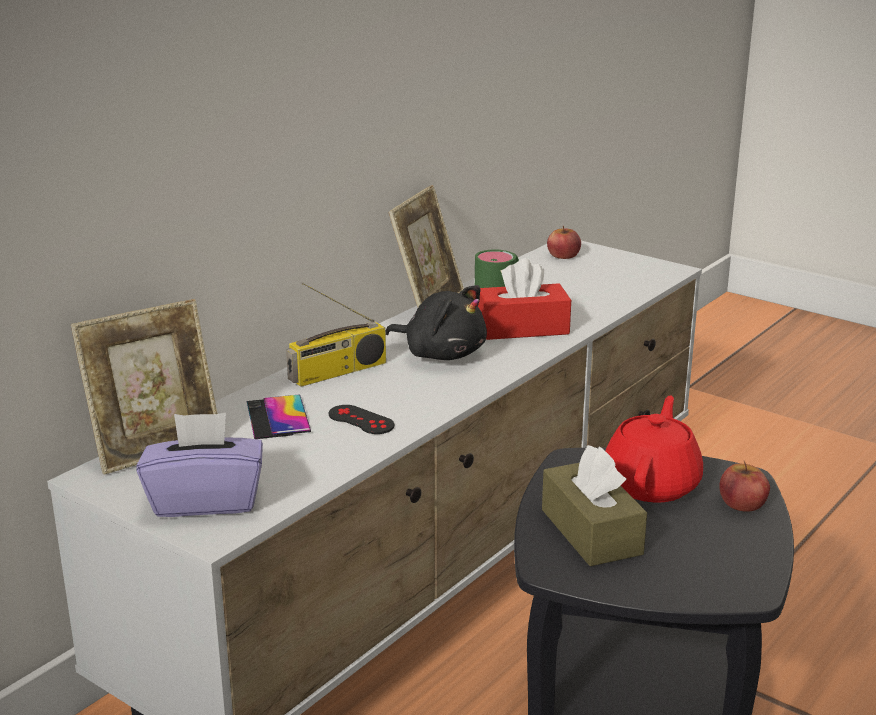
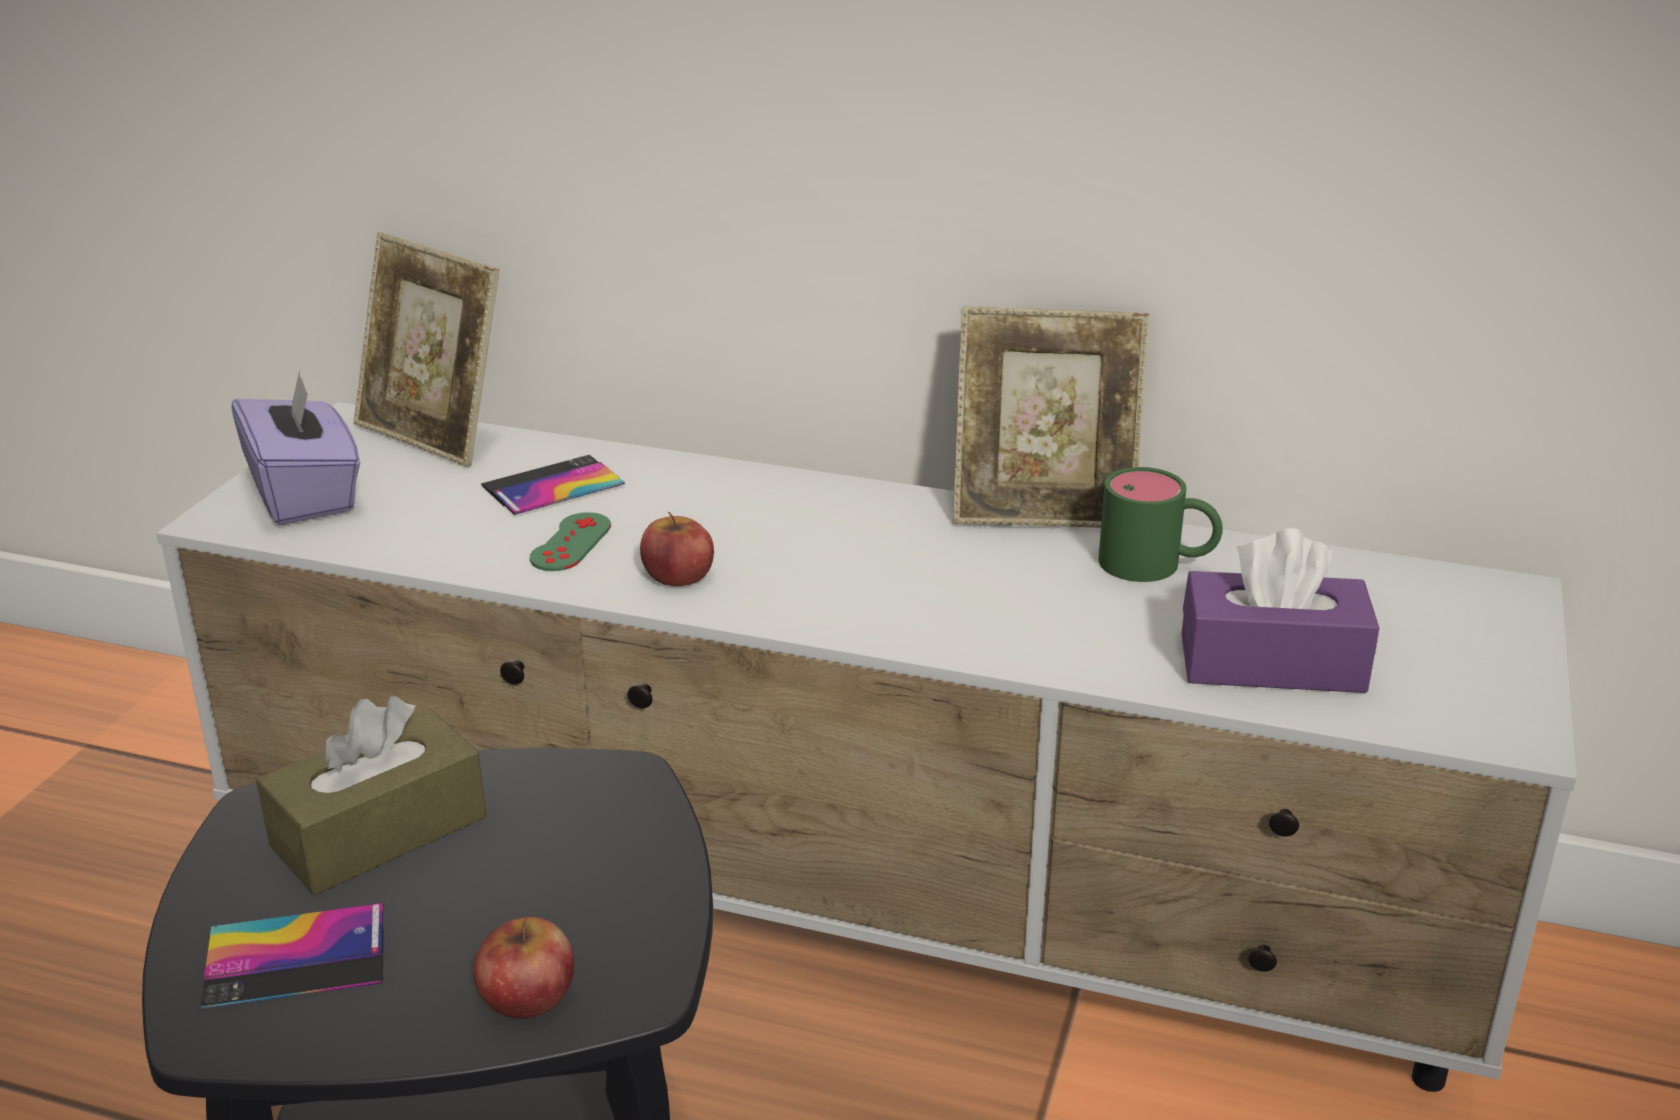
camera: 70 degrees right, 5 degrees up
(337, 372) = (723, 494): radio -> none
(361, 420) = (571, 542): black game controller -> green game controller
(441, 354) = (848, 559): black plush toy -> none
(523, 328) = (1017, 611): red tissue box -> none
(563, 255) = (1441, 595): apple -> apple (678, 574)
(598, 293) = (1272, 663): none -> purple tissue box
(652, 484) = (564, 875): red teapot -> none
(694, 563) = (295, 956): none -> phone

